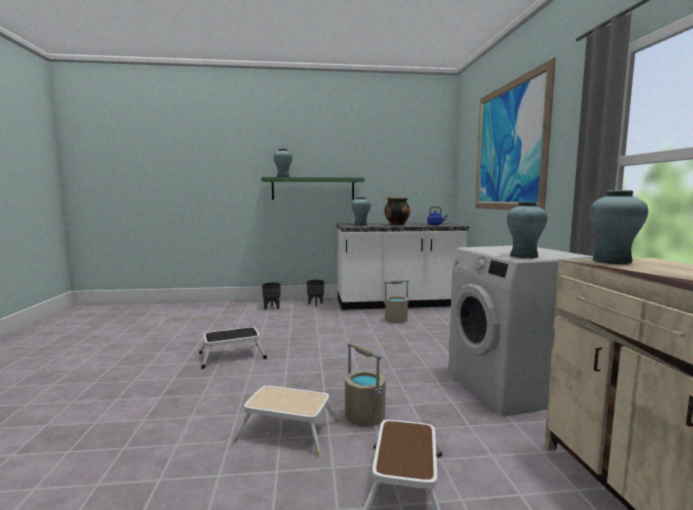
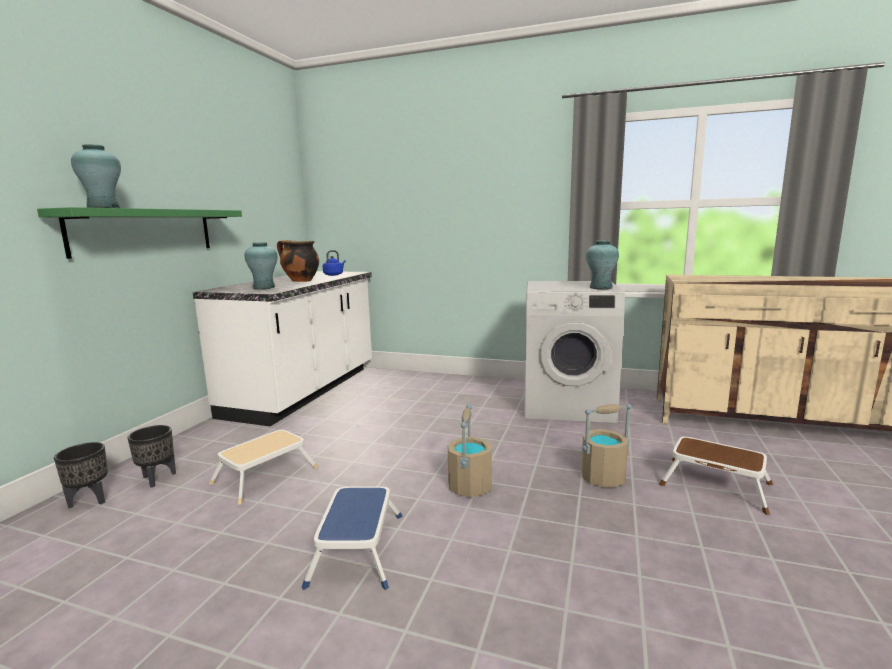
camera: 65 degrees left, 5 degrees up
(232, 355) = (356, 548): black step ladder -> blue step ladder
(288, 430) = (622, 527): beige step ladder -> beige step ladder (264, 475)
(316, 304) = (211, 439): black planter -> black planter (90, 500)
(396, 320) = (363, 406): beige bucket -> beige bucket (469, 486)
(508, 147) = (438, 181): picture -> none
(612, 261) = (687, 279): turquoise vase -> none

